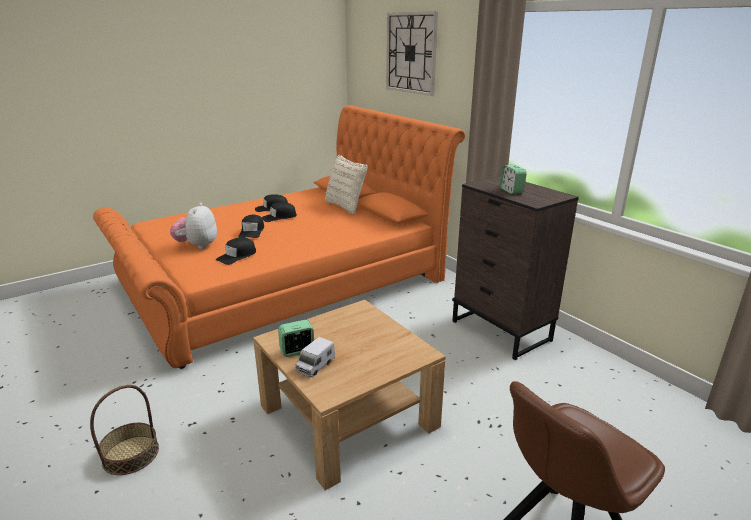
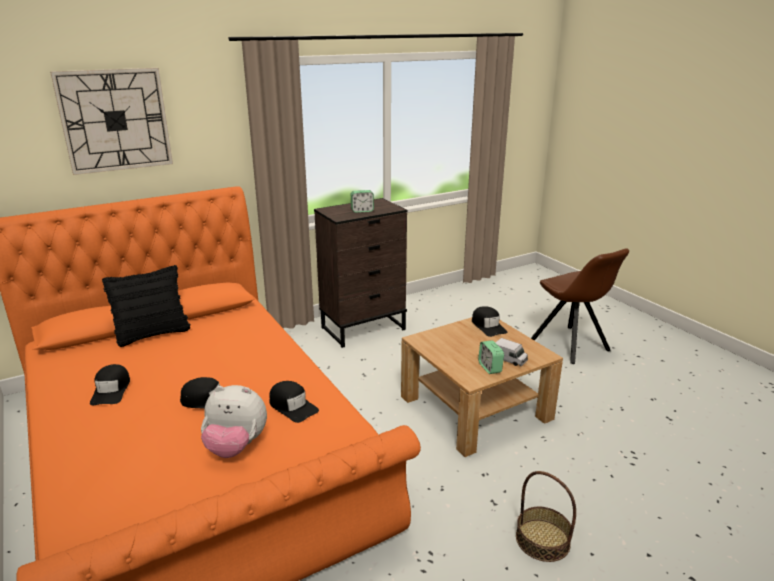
camera: 85 degrees left, 0 degrees up
(279, 217) = (160, 382): black cap -> black cap (488, 326)
(346, 207) = (153, 334): beige pillow -> black pillow

